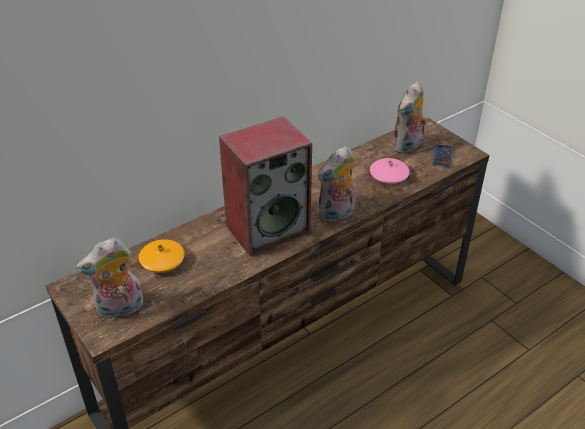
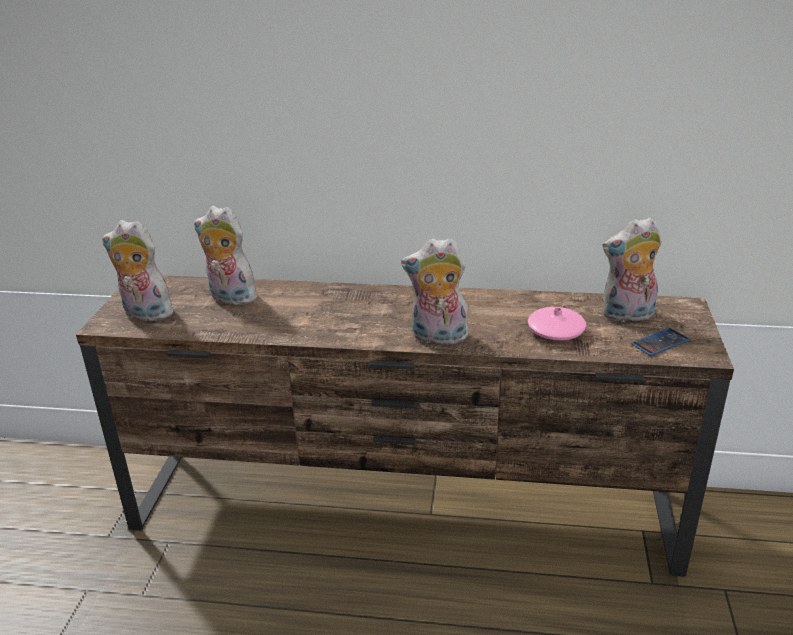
camera: 45 degrees right, 10 degrees down
(162, 261) = (229, 298): orange vase -> plush toy
(268, 228) = (354, 316): speaker -> none

